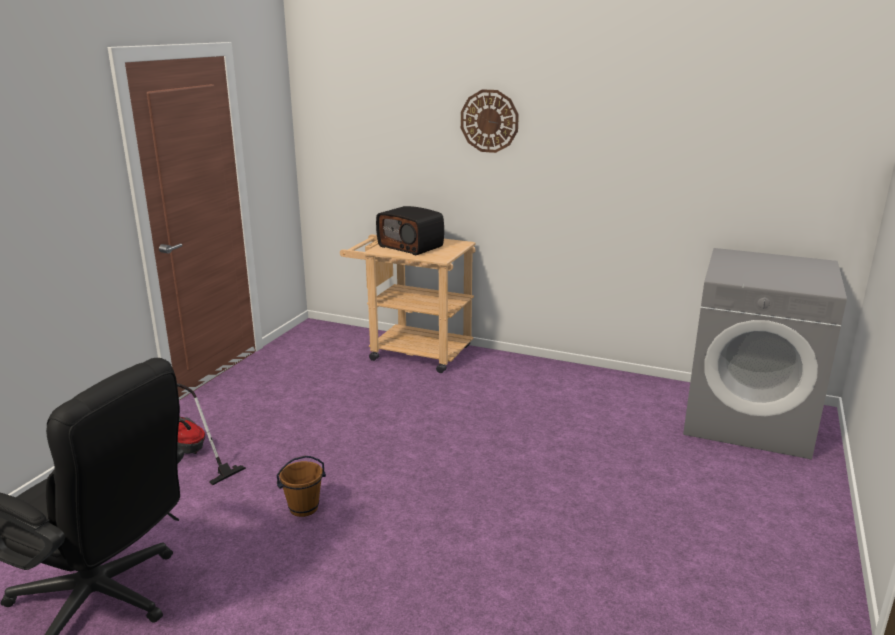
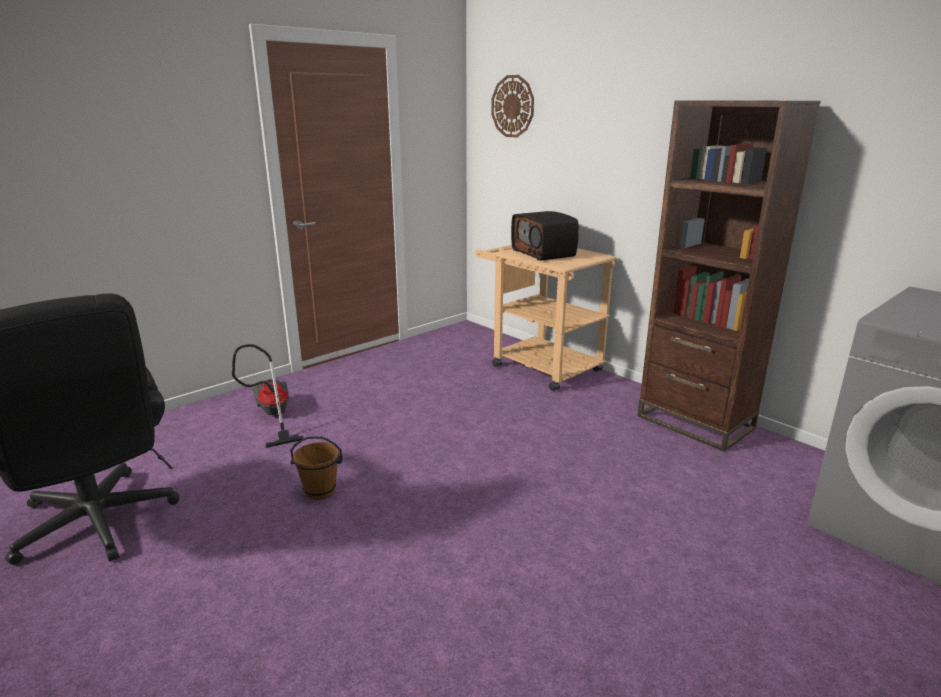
camera: 25 degrees right, 0 degrees up
(489, 121) = (643, 117): wall clock -> wall clock (512, 106)
(569, 376) = (695, 422): none -> brown bookcase

